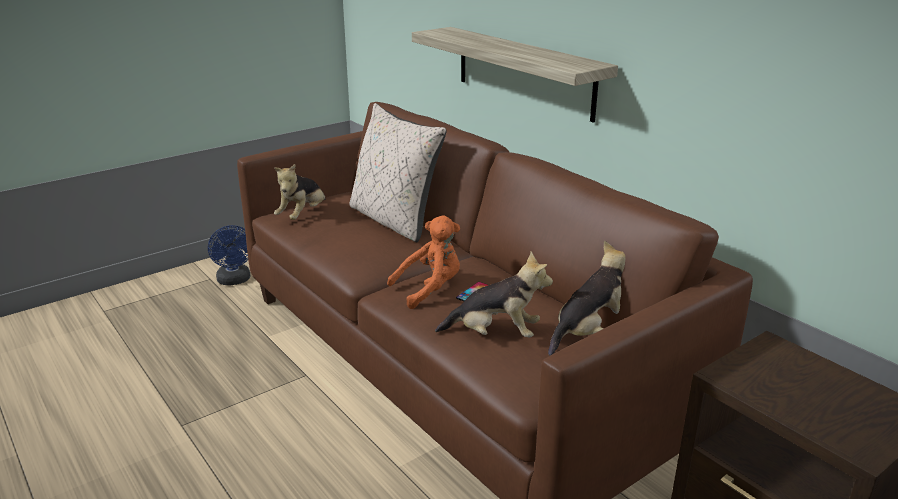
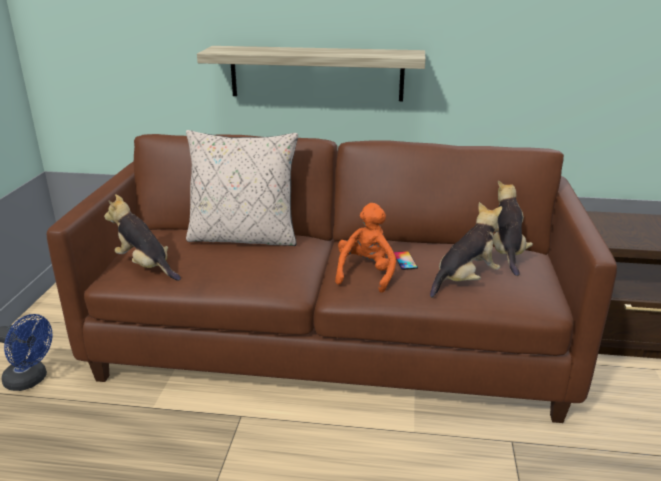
camera: 45 degrees left, 0 degrees up
(302, 215) = (146, 266): plush toy -> plush toy turned 150 degrees clockwise

